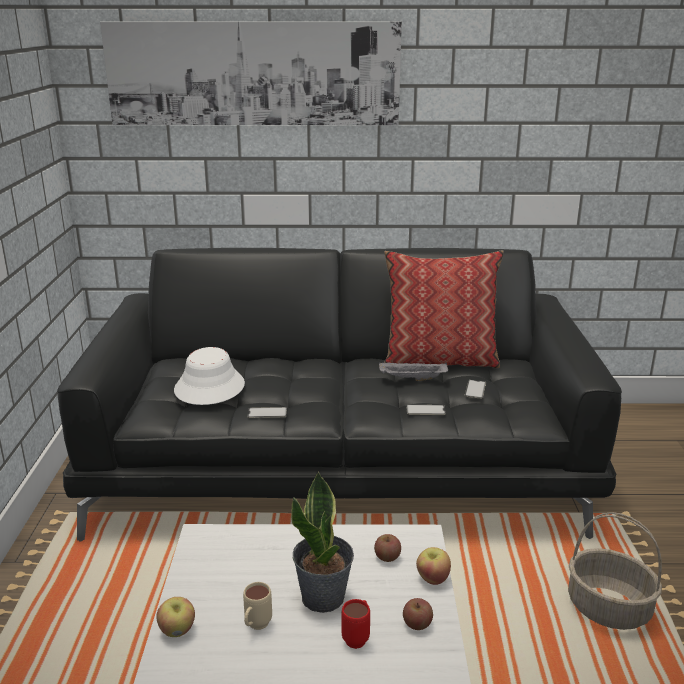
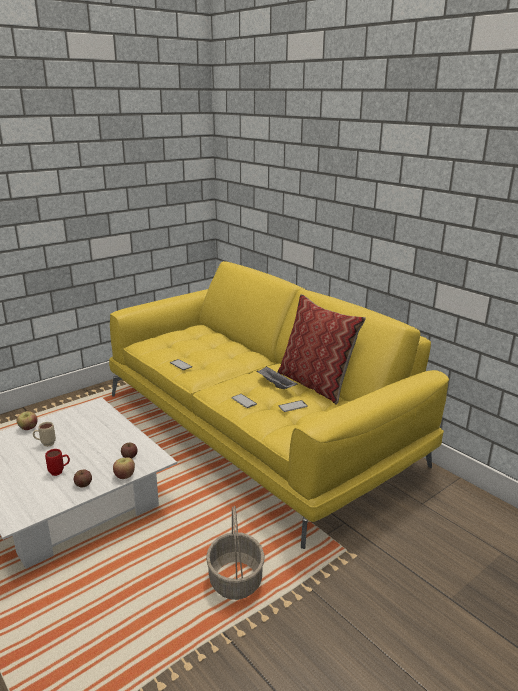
camera: 50 degrees right, 0 degrees up
(209, 388) = (184, 343): white hat -> none
(253, 74) = (290, 161): picture -> none
(324, 597) = (81, 452): potted plant -> none
(341, 464) = (258, 429): black sofa -> yellow sofa

